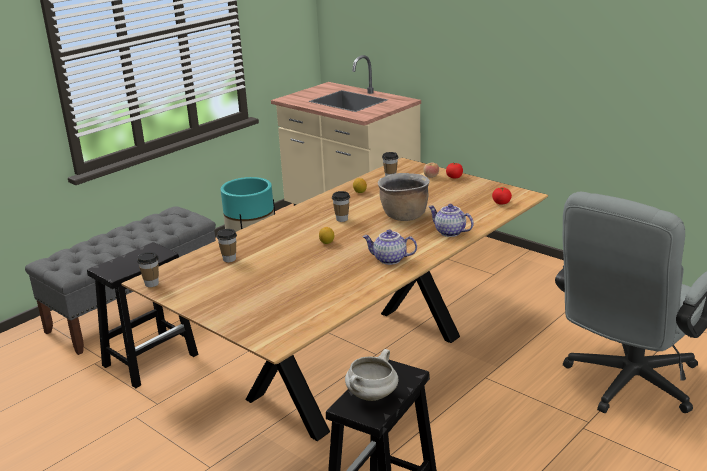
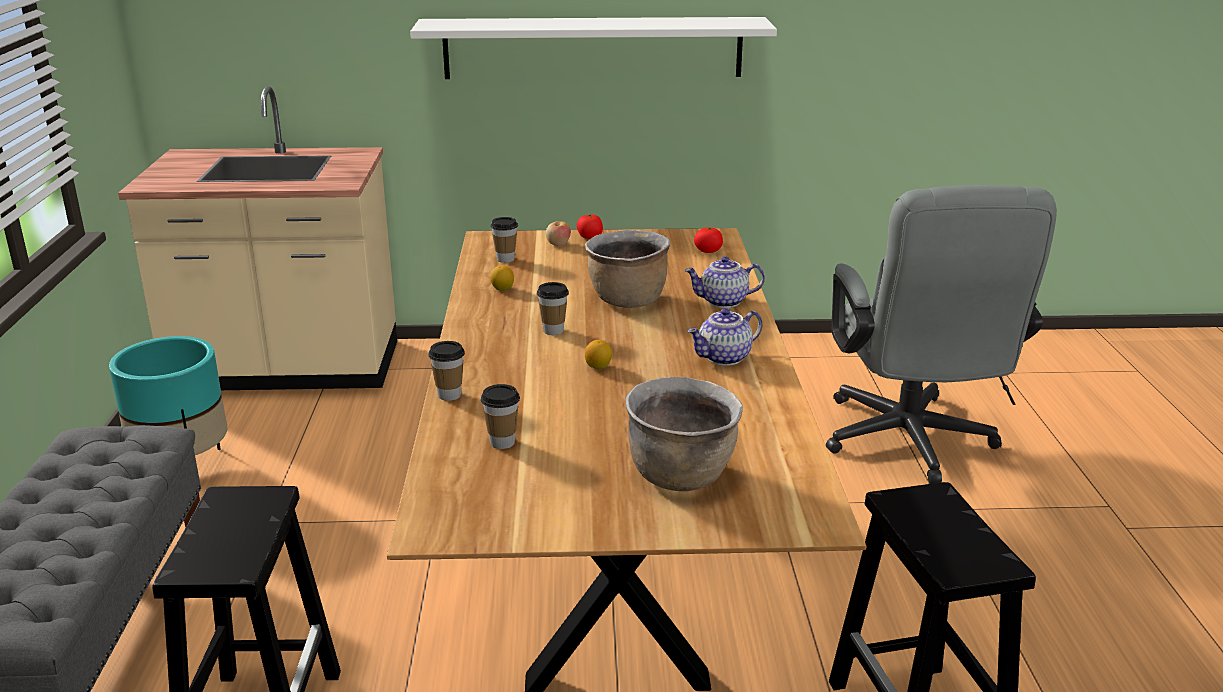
camera: 45 degrees left, 0 degrees up
(151, 284) = (449, 531): cup -> cup (449, 395)
(264, 301) = (681, 476): none -> brown cooking pot
(372, 396) = (953, 542): white cooking pot -> none
(539, 57) = (593, 48): none -> white shelf

